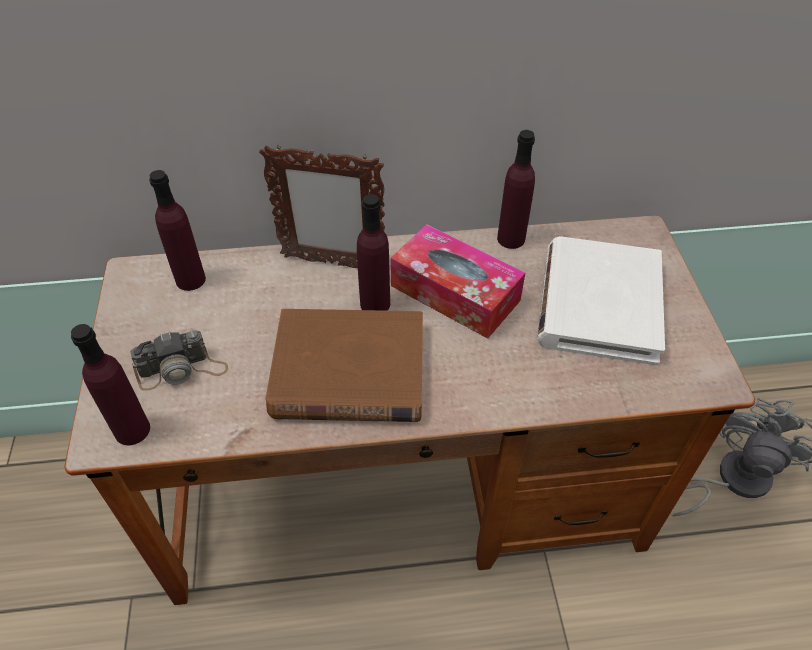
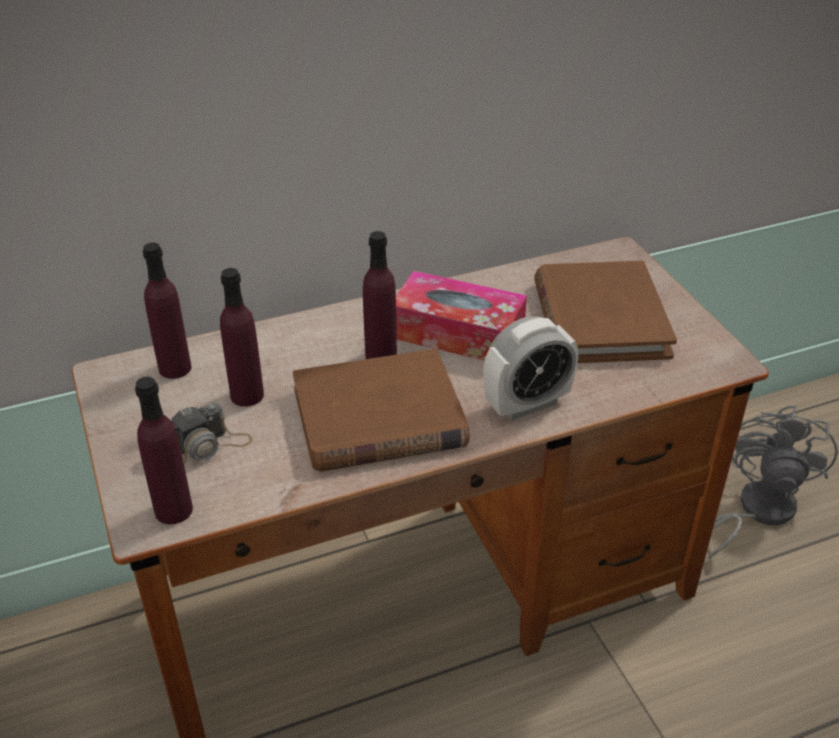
camera: 15 degrees left, 10 degrees down
(332, 263) = (321, 328): picture frame -> none
(493, 387) = (527, 404): none -> alarm clock
(511, 239) = (494, 278): purple bottle -> purple bottle (247, 395)
(598, 304) = (599, 318): white book -> brown book

